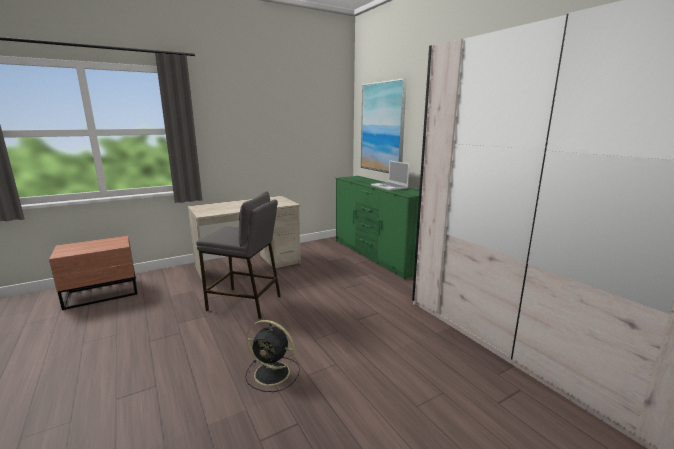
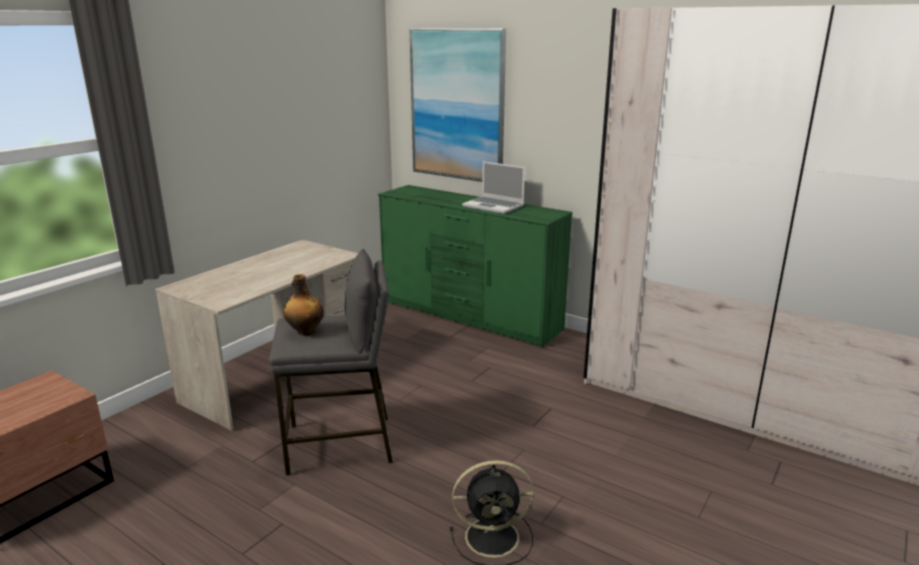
camera: 25 degrees left, 5 degrees up
(225, 232) = (305, 331): none -> bottle

